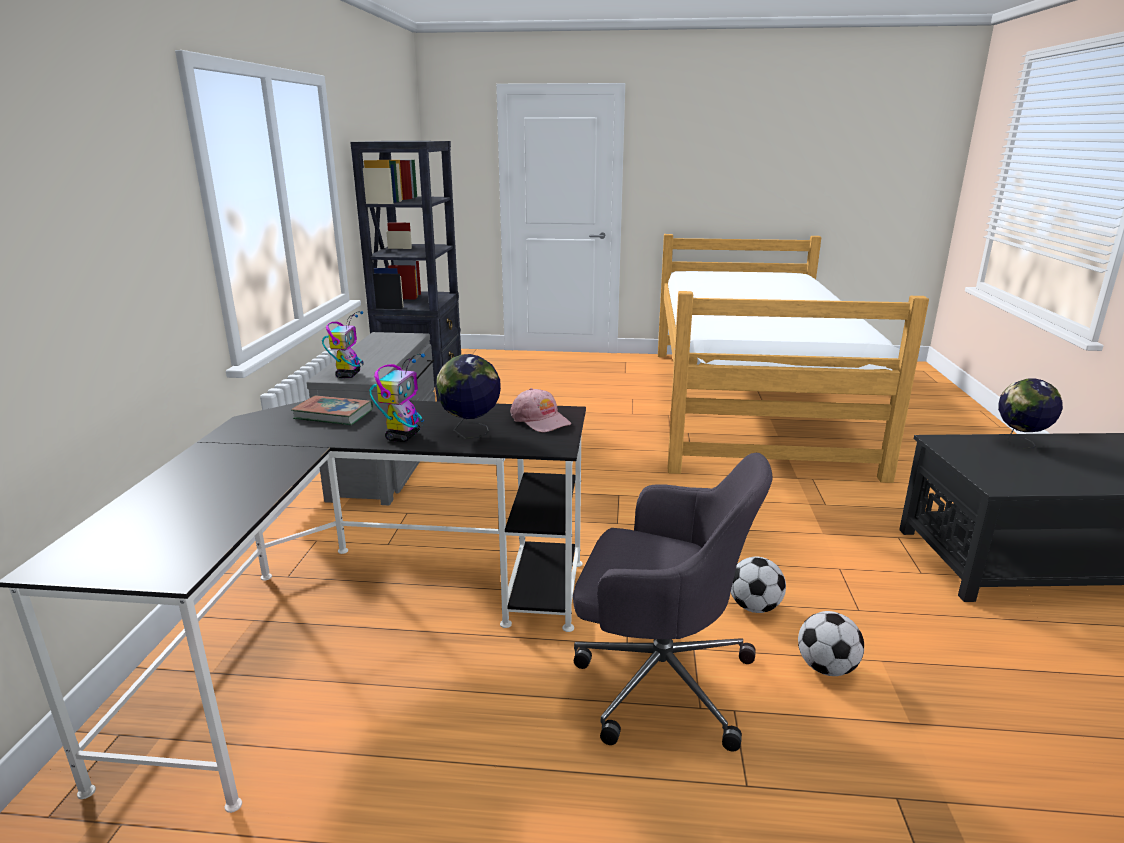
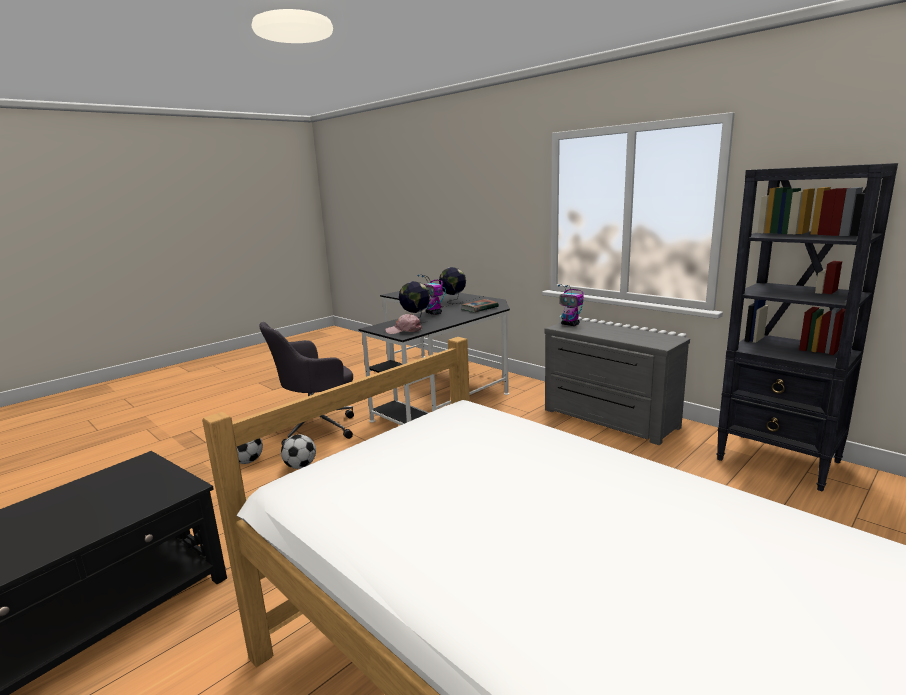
camera: 130 degrees right, 5 degrees down
(1019, 444) = (98, 522): globe -> globe (453, 301)

